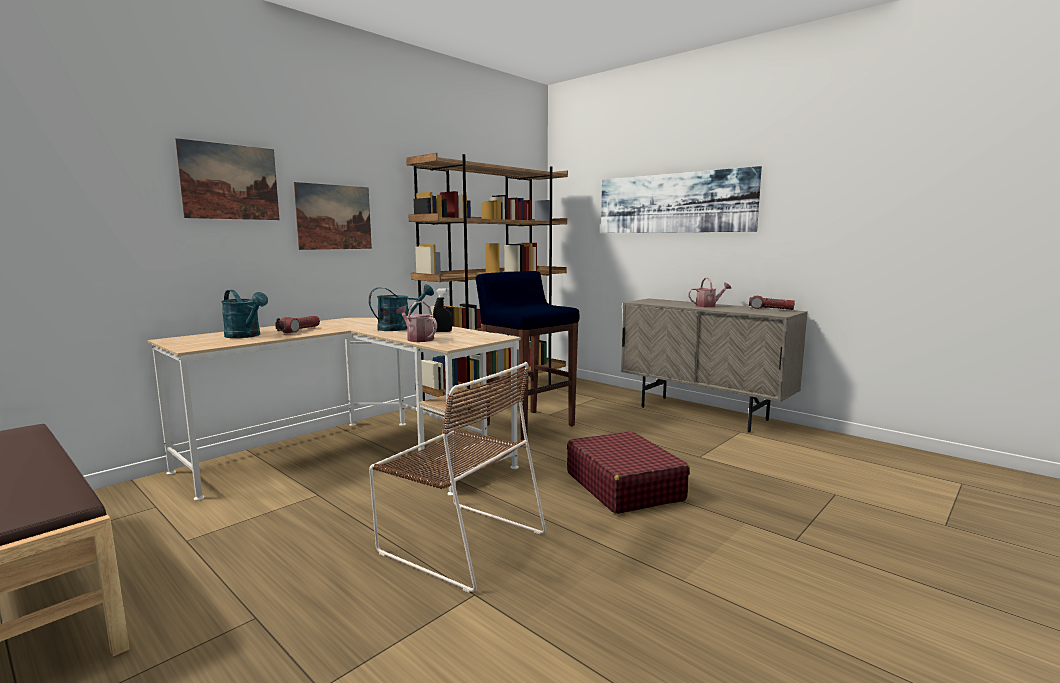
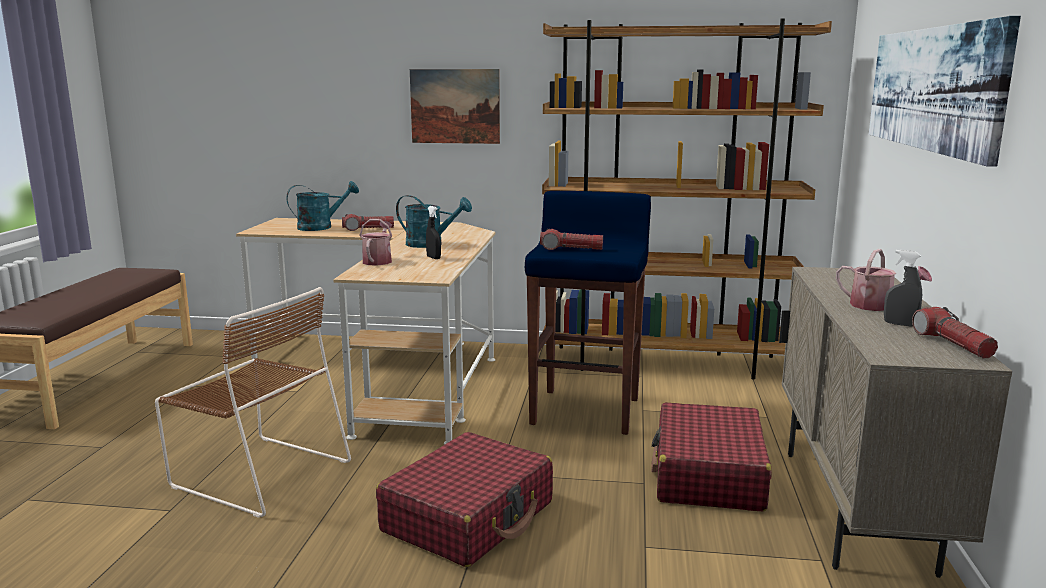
camera: 55 degrees right, 5 degrees up
(230, 182) = (348, 73): picture -> none
(246, 336) = (321, 227): turquoise watering can -> turquoise watering can turned 120 degrees counterclockwise
(458, 541) = (258, 472): brown chair -> brown chair turned 60 degrees counterclockwise
(530, 309) = (571, 249): none -> flashlight
(642, 425) = (708, 475): none -> red suitcase
(737, 308) = (900, 324): none -> grey spray bottle

